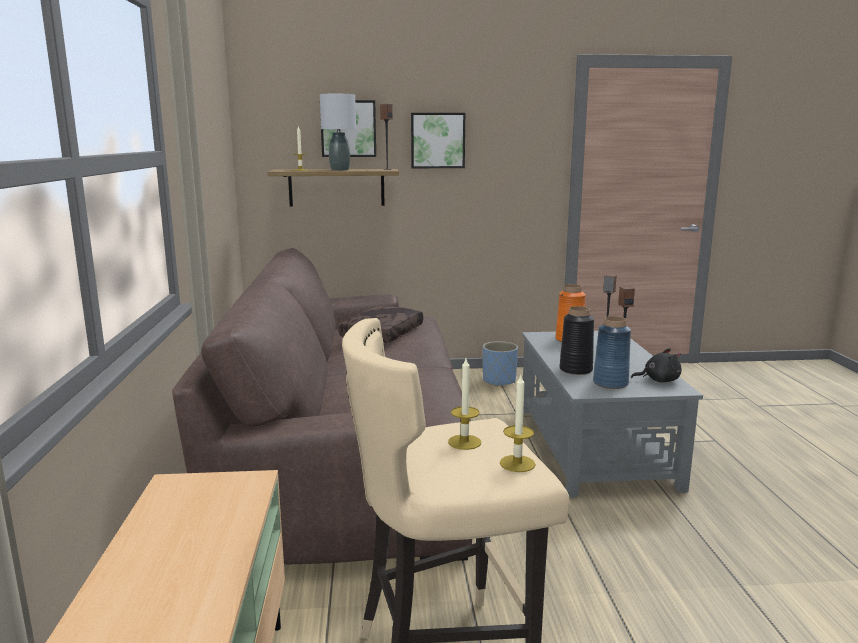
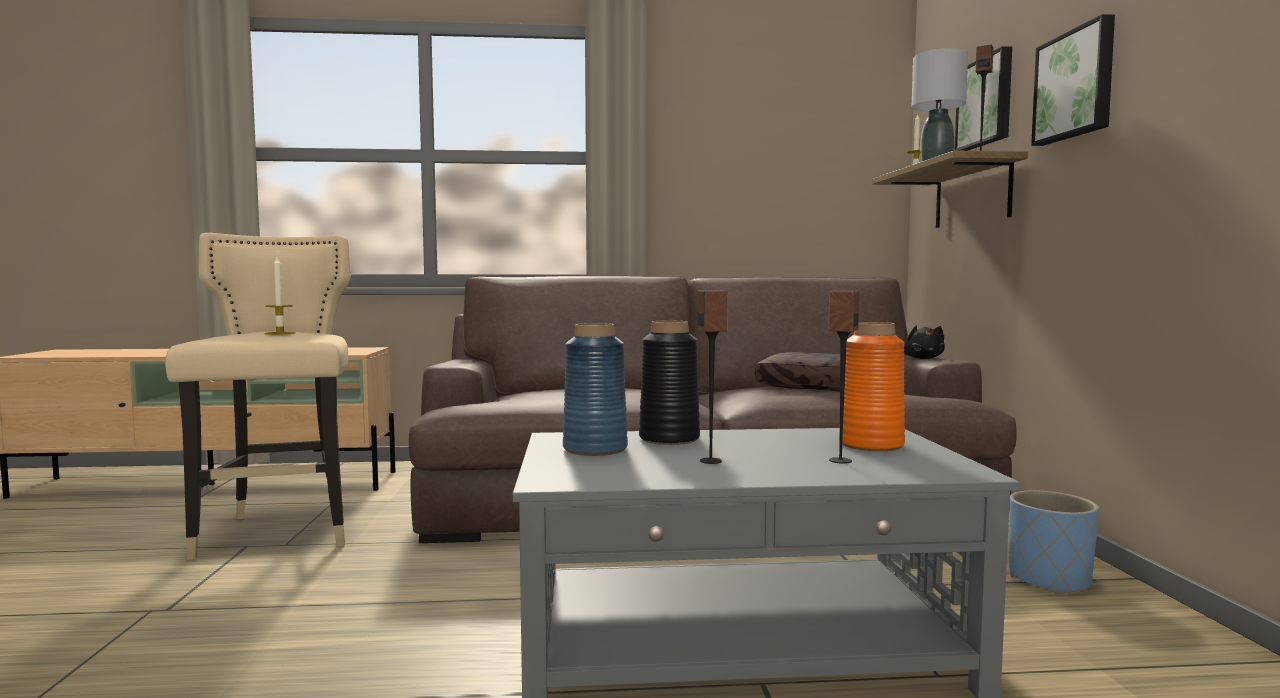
camera: 90 degrees right, 10 degrees down
(517, 463) = (220, 337): candle -> none
(658, 380) = (606, 473): black plush toy -> black plush toy (922, 358)

